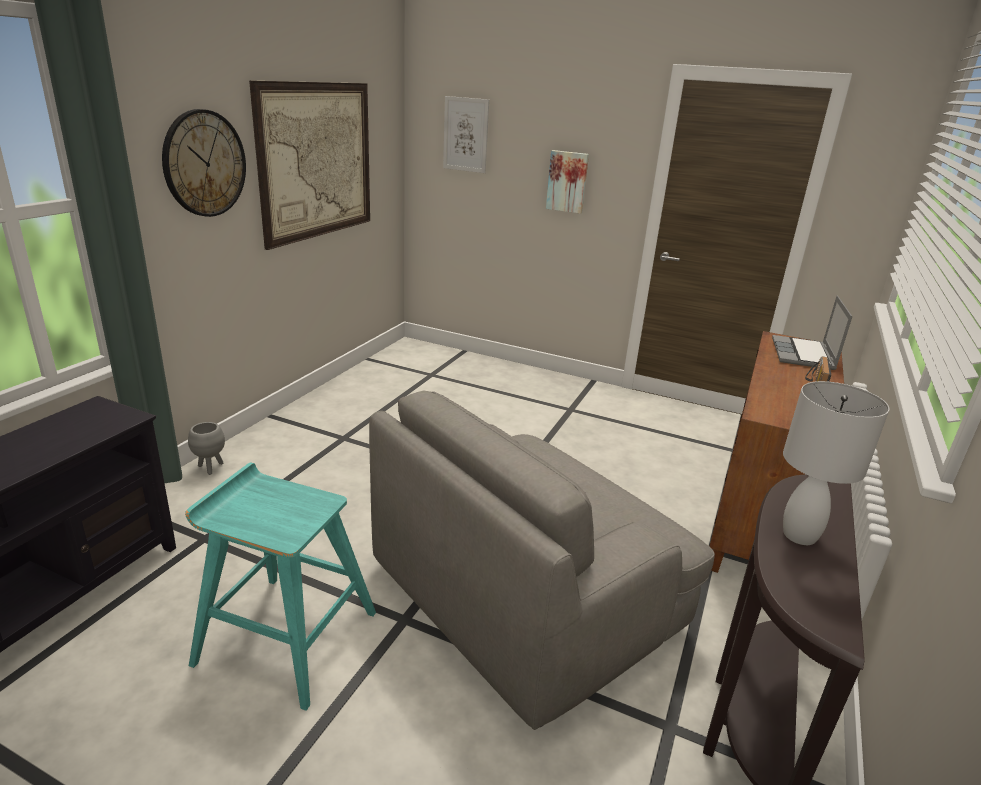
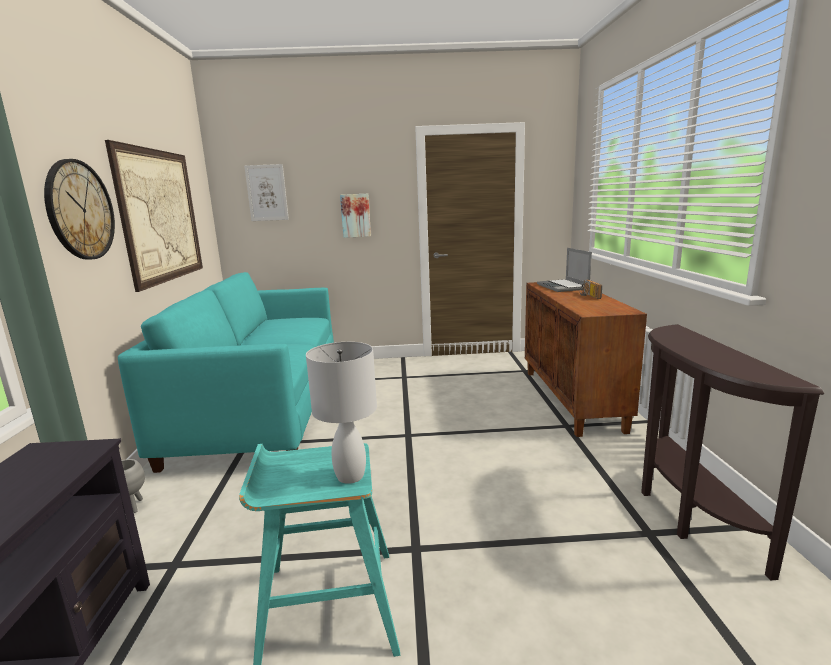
camera: 25 degrees left, 10 degrees down
(390, 399) = (262, 408): none -> turquoise sofa
(526, 594) = (485, 494): grey armchair -> none
(800, 536) = (702, 351): white table lamp -> white table lamp (351, 476)

